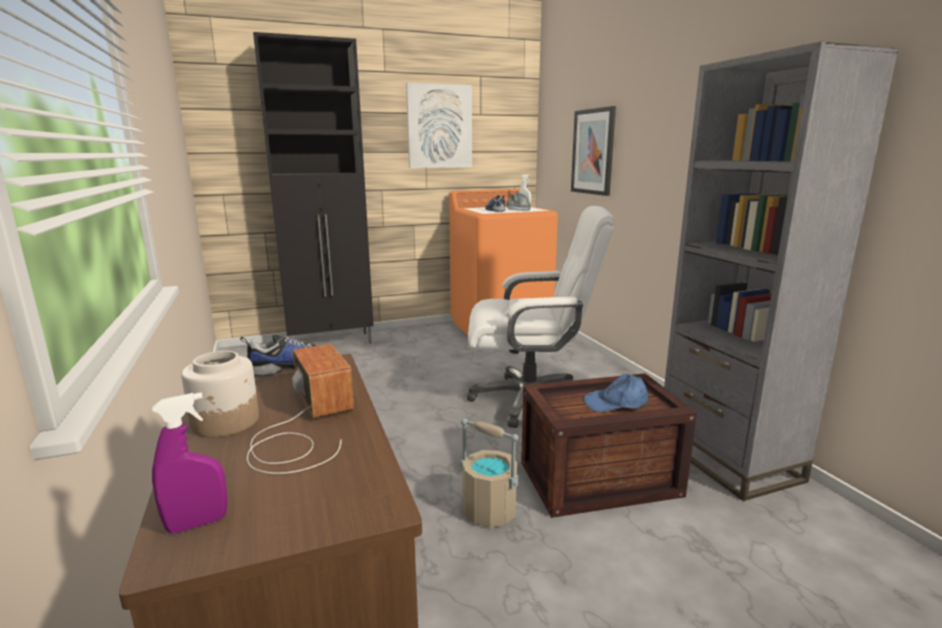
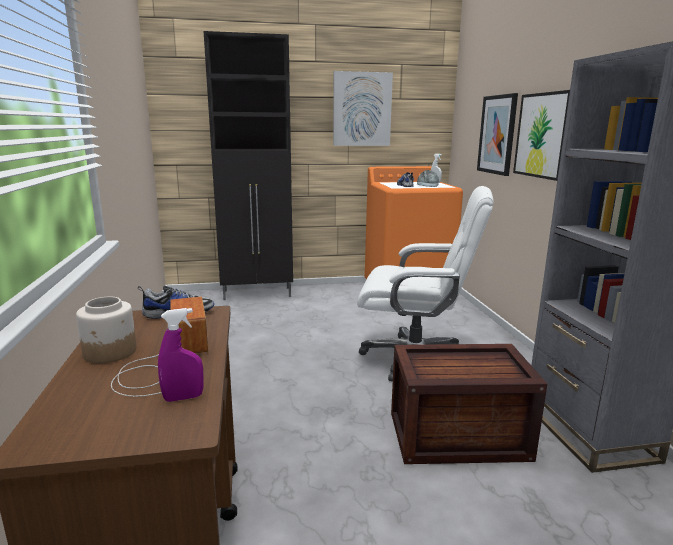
camera: 10 degrees right, 0 degrees up
(197, 523) = (56, 426): purple spray bottle -> purple spray bottle (183, 397)
(489, 511) = (351, 451): beige bucket -> none
(616, 402) = (474, 368): blue cap -> none
(649, 150) = (543, 135): none -> picture

